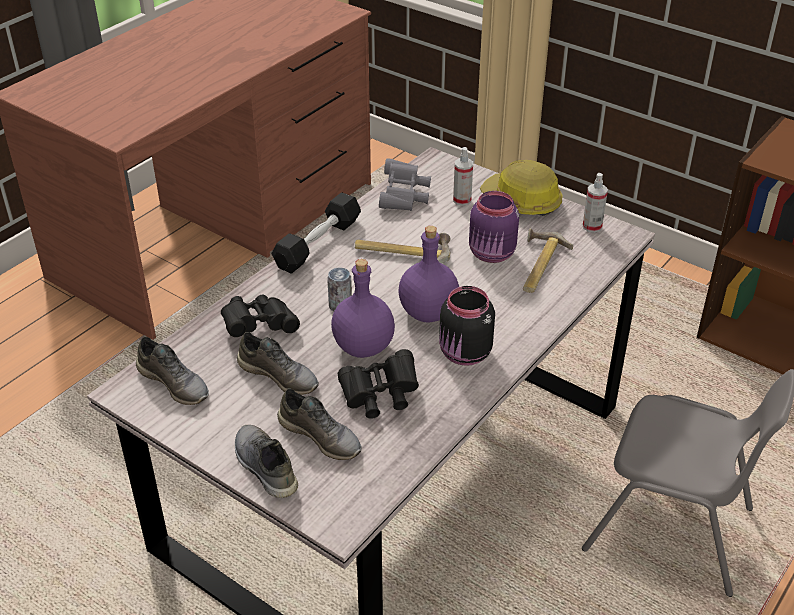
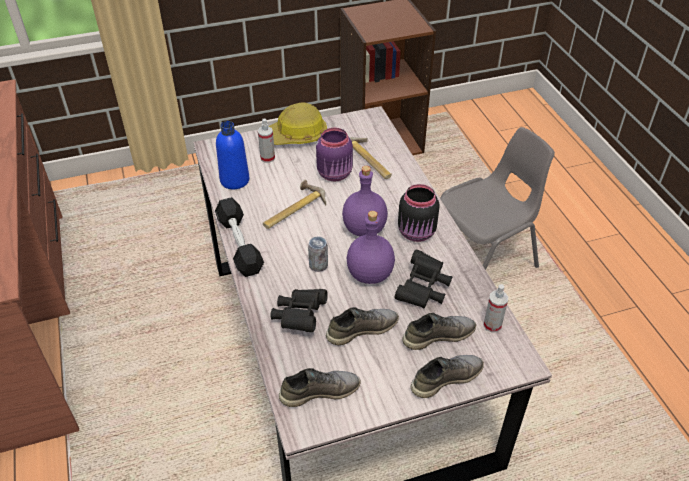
camera: 55 degrees left, 5 degrees up
(264, 467) = (445, 378): grey shoe -> grey shoe turned 150 degrees clockwise
(404, 197) = (234, 180): grey binoculars -> blue bottle
(592, 226) = (351, 123): spray bottle -> spray bottle (492, 325)

